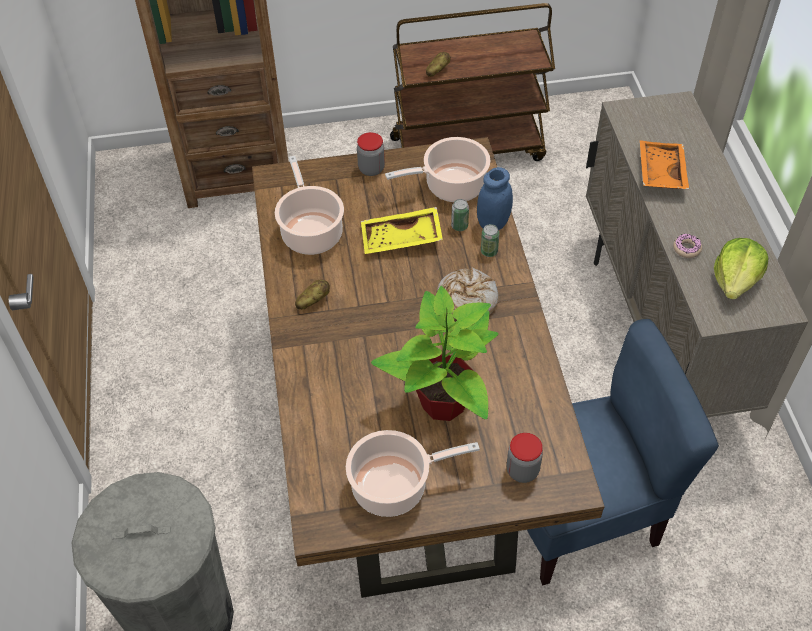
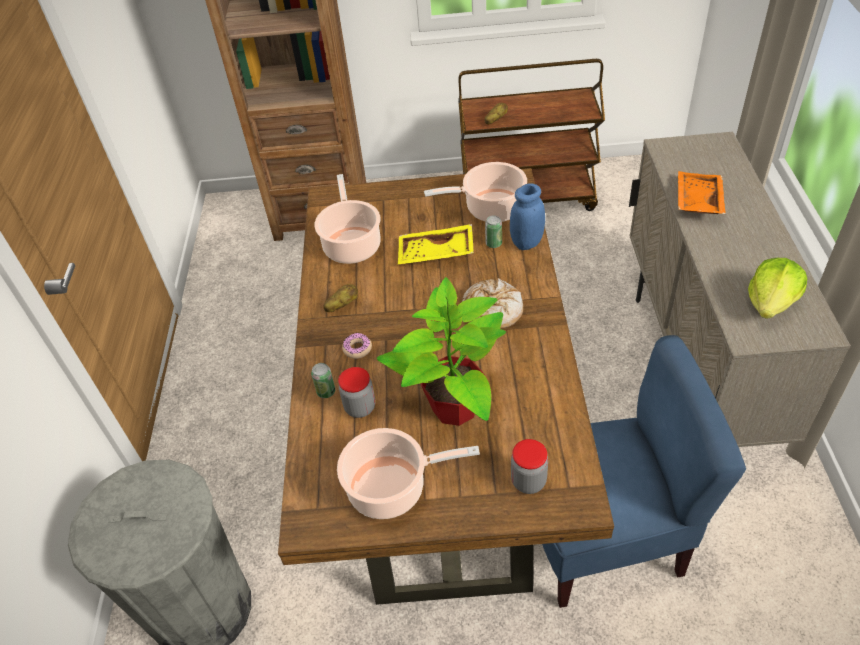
camera: 10 degrees right, 5 degrees down
(371, 169) = (417, 192): jar -> jar (360, 407)
(489, 251) = (519, 267): can -> can (326, 392)
(686, 249) = (720, 270): donut -> donut (357, 349)

